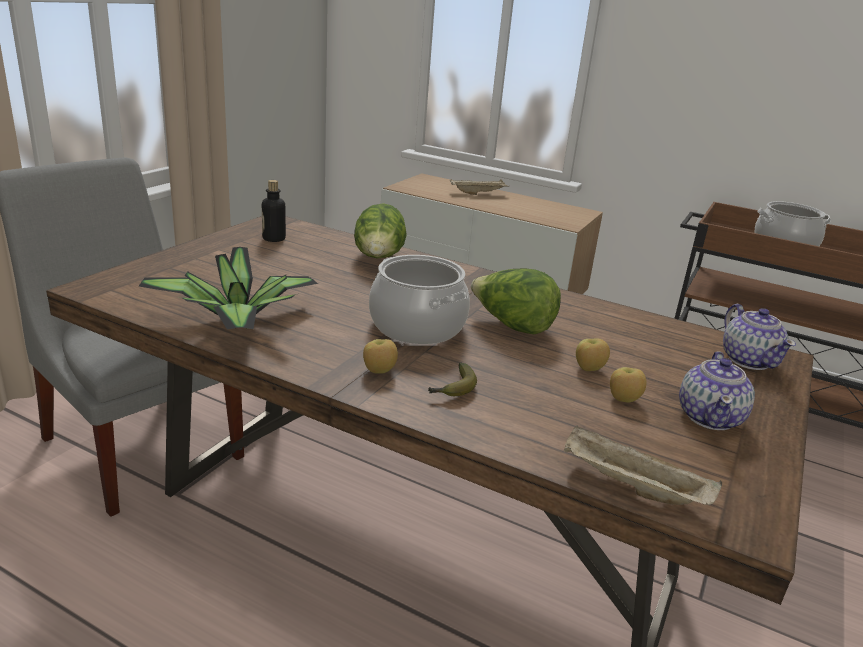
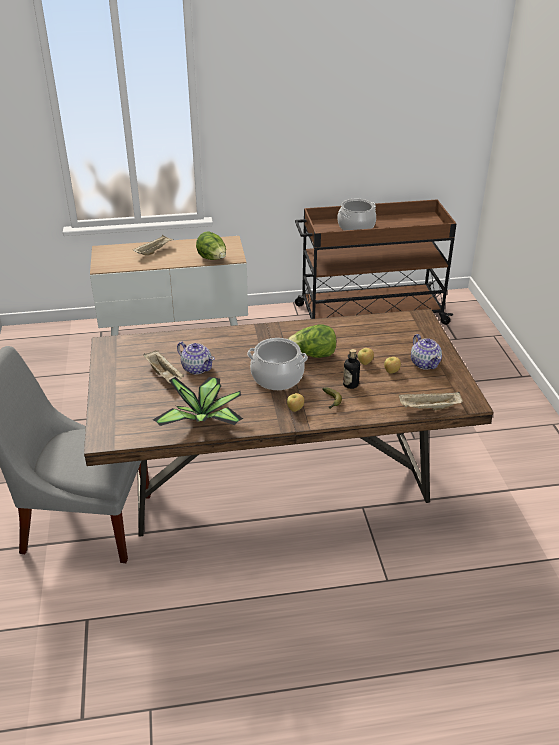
camera: 35 degrees left, 10 degrees up
(274, 238) = (129, 357): bottle -> bottle (350, 384)
(280, 266) = (164, 375): none -> beige tray
(379, 259) = (202, 344): lettuce -> lettuce (212, 259)
(749, 360) = (412, 325): teapot -> teapot (196, 368)

